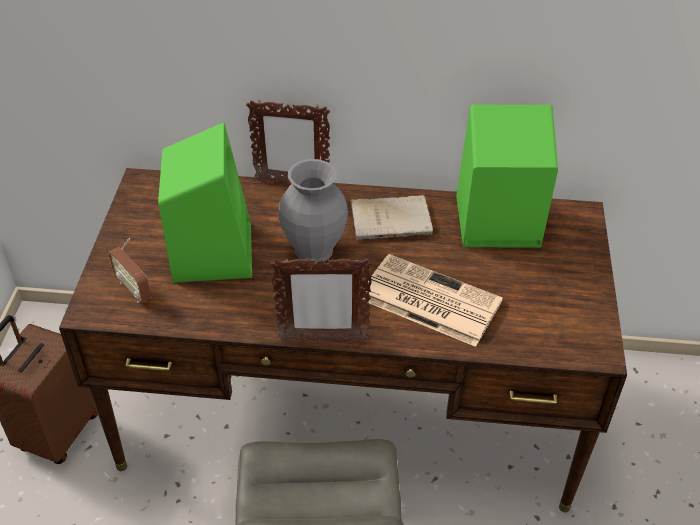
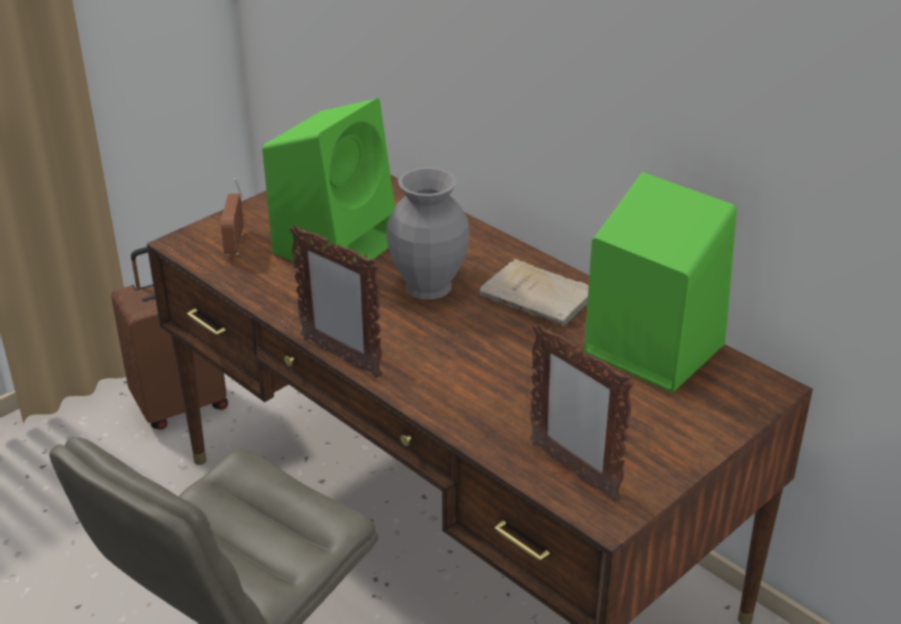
camera: 40 degrees right, 10 degrees down
(291, 182) = (480, 224): picture frame -> picture frame (573, 471)
(428, 300) = (483, 377): newspaper -> none

